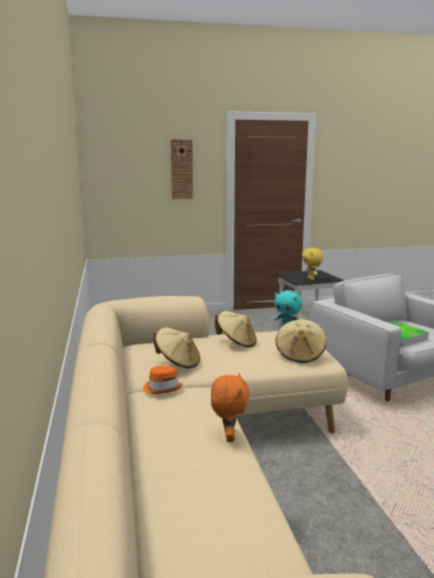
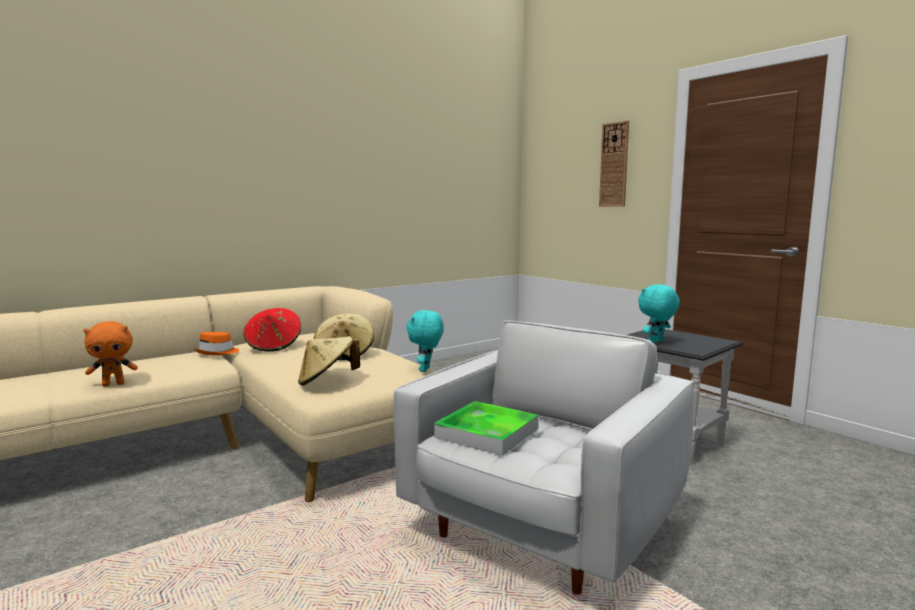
camera: 65 degrees right, 5 degrees down
(178, 362) = (274, 346): beige hat -> red hat
(311, 279) = (656, 342): yellow plush toy -> turquoise plush toy

